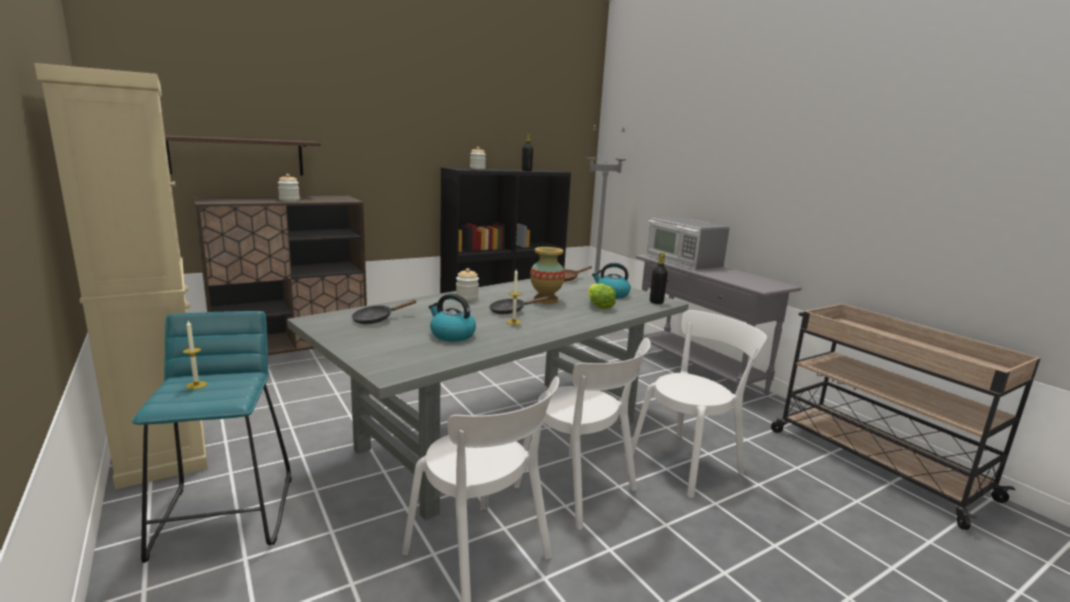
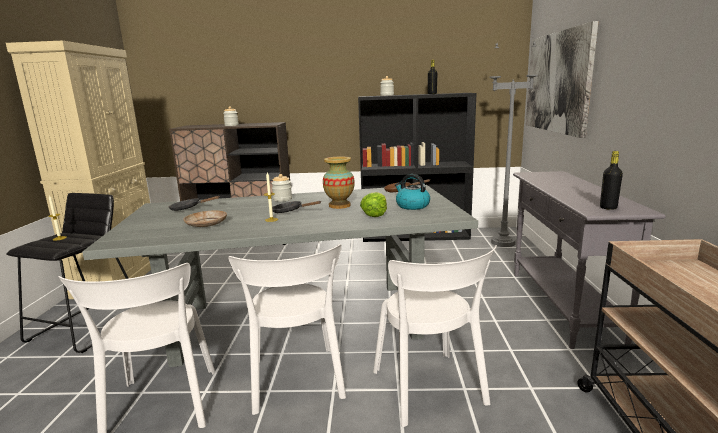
camera: 35 degrees right, 0 degrees up
(226, 515) = (87, 328): turquoise stool -> black stool
(237, 156) = (211, 97): shelf -> none
(452, 335) = (206, 224): kettle -> beige plate
(650, 169) = (557, 82): none -> picture
(656, 302) = (442, 216): black bottle -> black bottle (608, 207)
(682, 261) = (555, 179): microwave -> none
(688, 462) = (430, 390): white chair -> white chair turned 75 degrees clockwise

